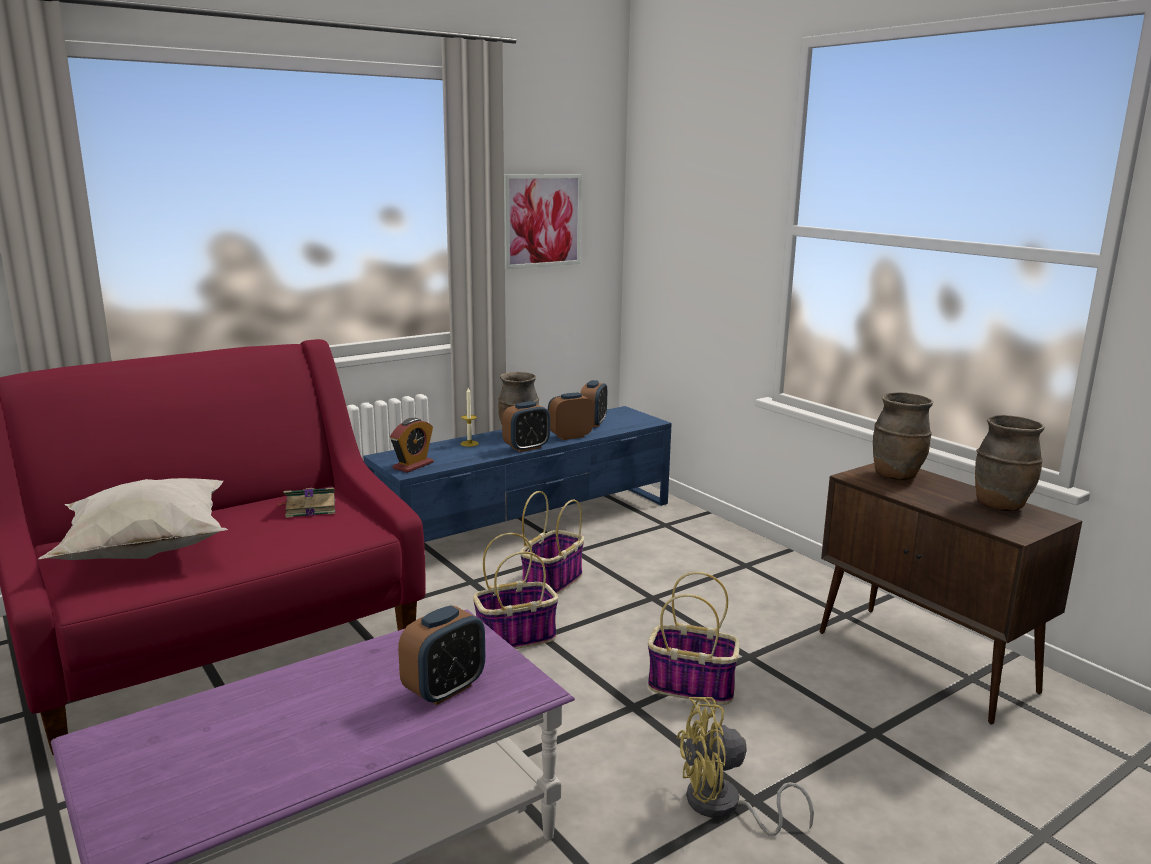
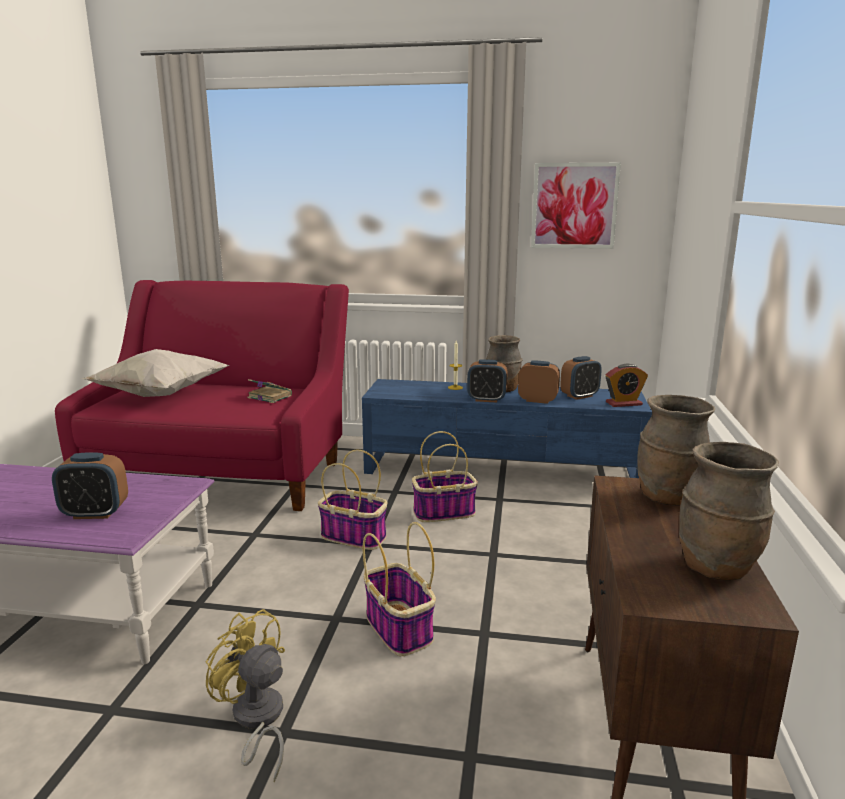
camera: 45 degrees right, 0 degrees up
(413, 465) = (389, 391): alarm clock -> alarm clock (624, 403)

